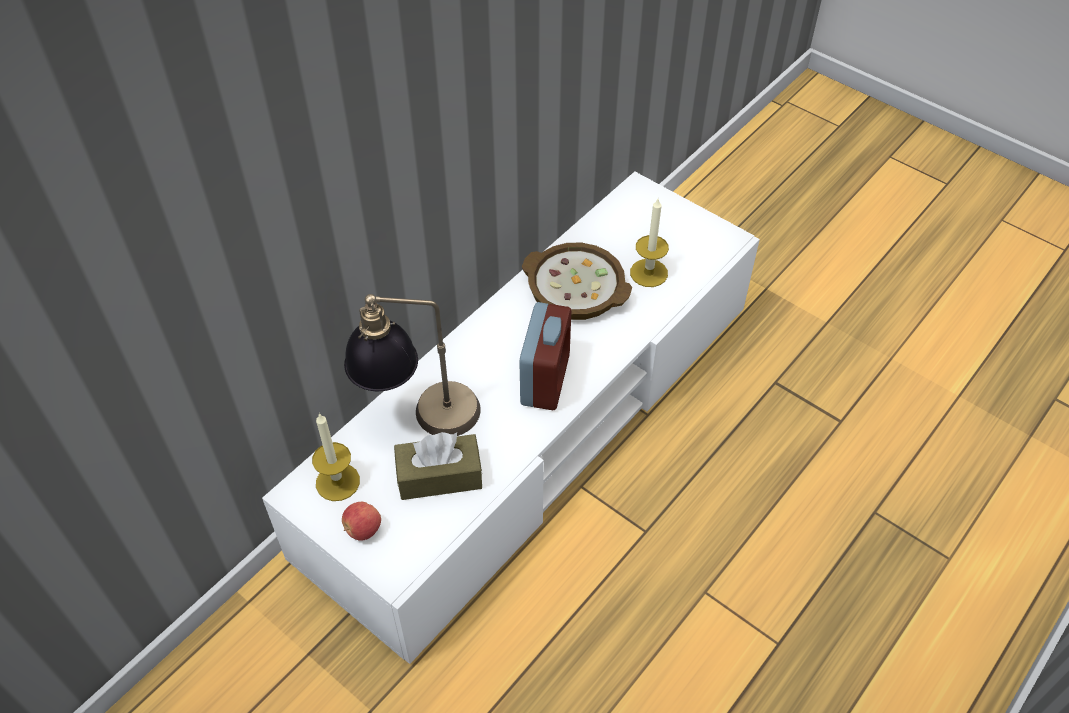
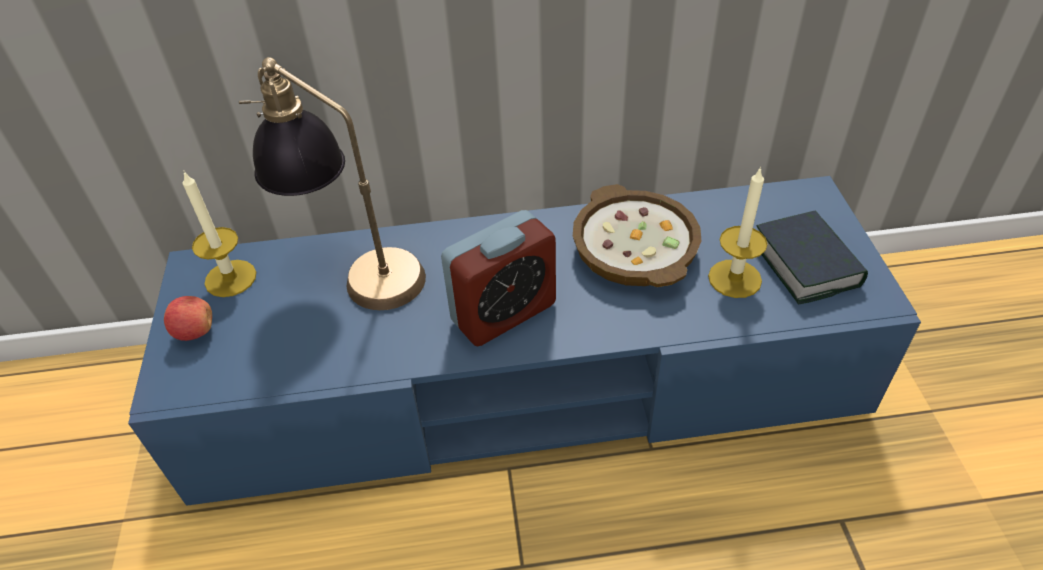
camera: 45 degrees right, 5 degrees down
(439, 476) = (306, 332): brown tissue box -> none
(534, 427) = (526, 380): white tv stand -> blue tv stand
(676, 239) = (805, 264): none -> book

